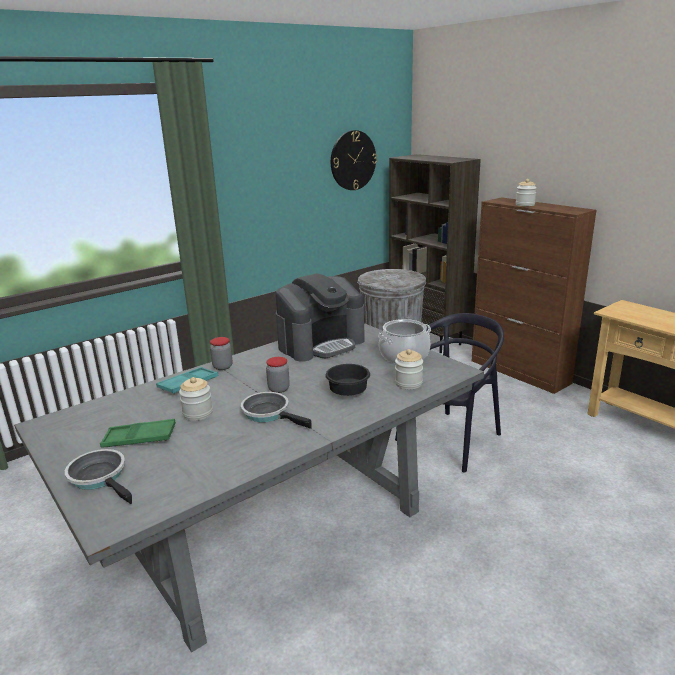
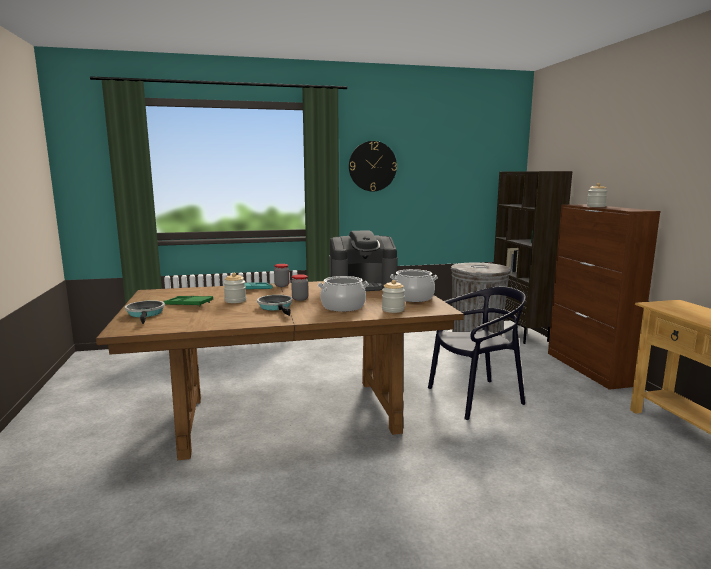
camera: 25 degrees right, 10 degrees down
(277, 528) = (290, 415): grey dining table -> brown dining table
(348, 391) = (343, 307): black bowl -> cooking pot
(353, 160) = (465, 171): wall clock -> wall clock (372, 166)

